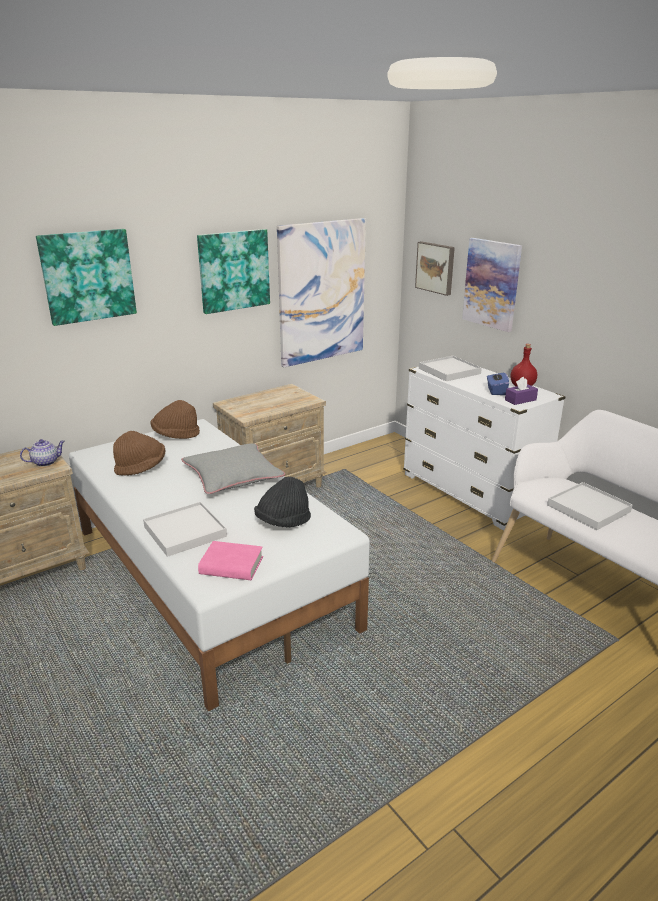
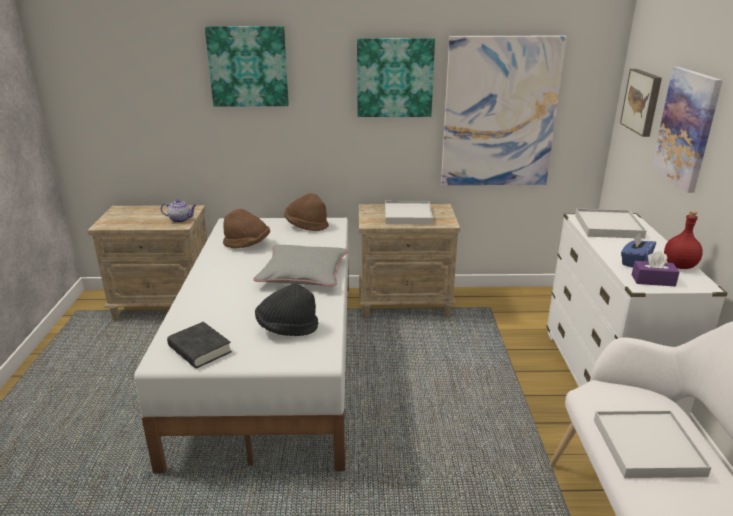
camera: 35 degrees right, 0 degrees up
(185, 531) = (207, 307): white tray -> white tray (408, 215)
(231, 566) = (199, 349): pink book -> black book

